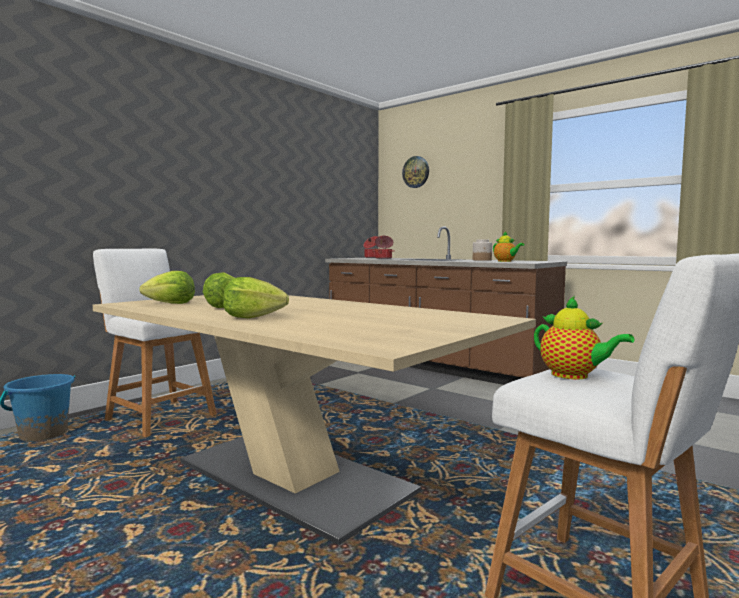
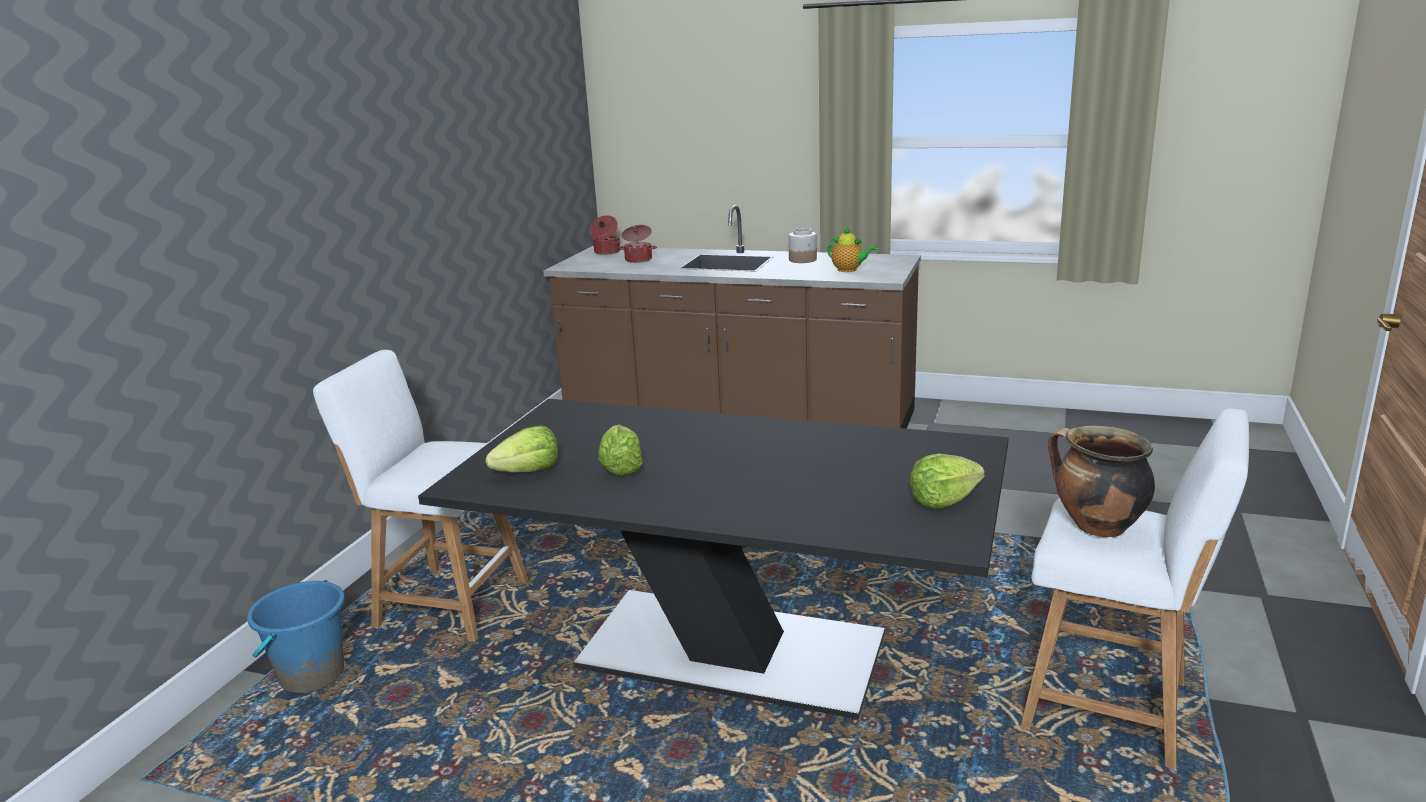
camera: 20 degrees left, 15 degrees up
(253, 317) = (714, 496): lettuce -> lettuce (943, 501)
(293, 477) = (731, 652): beige dining table -> black dining table
(416, 172) = (661, 100): wall clock -> none
(573, 376) = (1096, 527): teapot -> cooking pot

